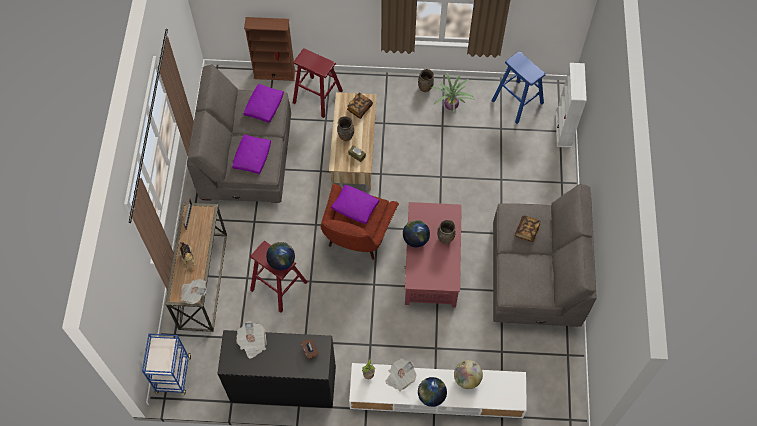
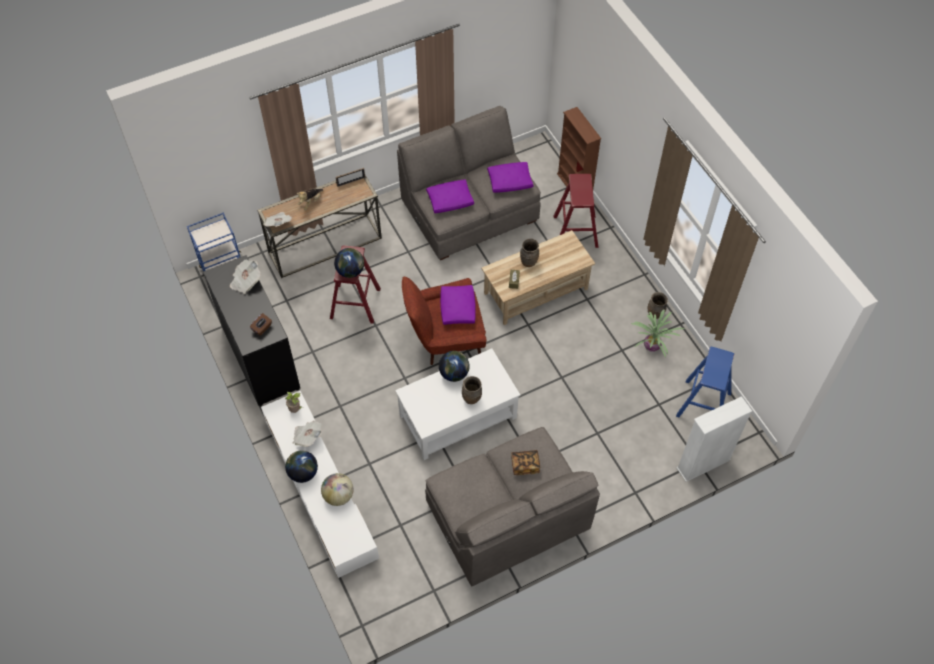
camera: 60 degrees right, 5 degrees down
(359, 108) = (568, 257): book -> none
(431, 264) = (457, 416): red coffee table -> white coffee table

